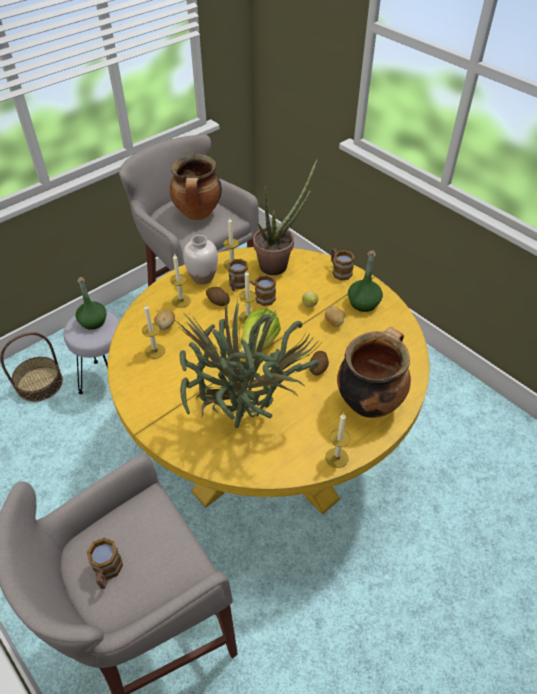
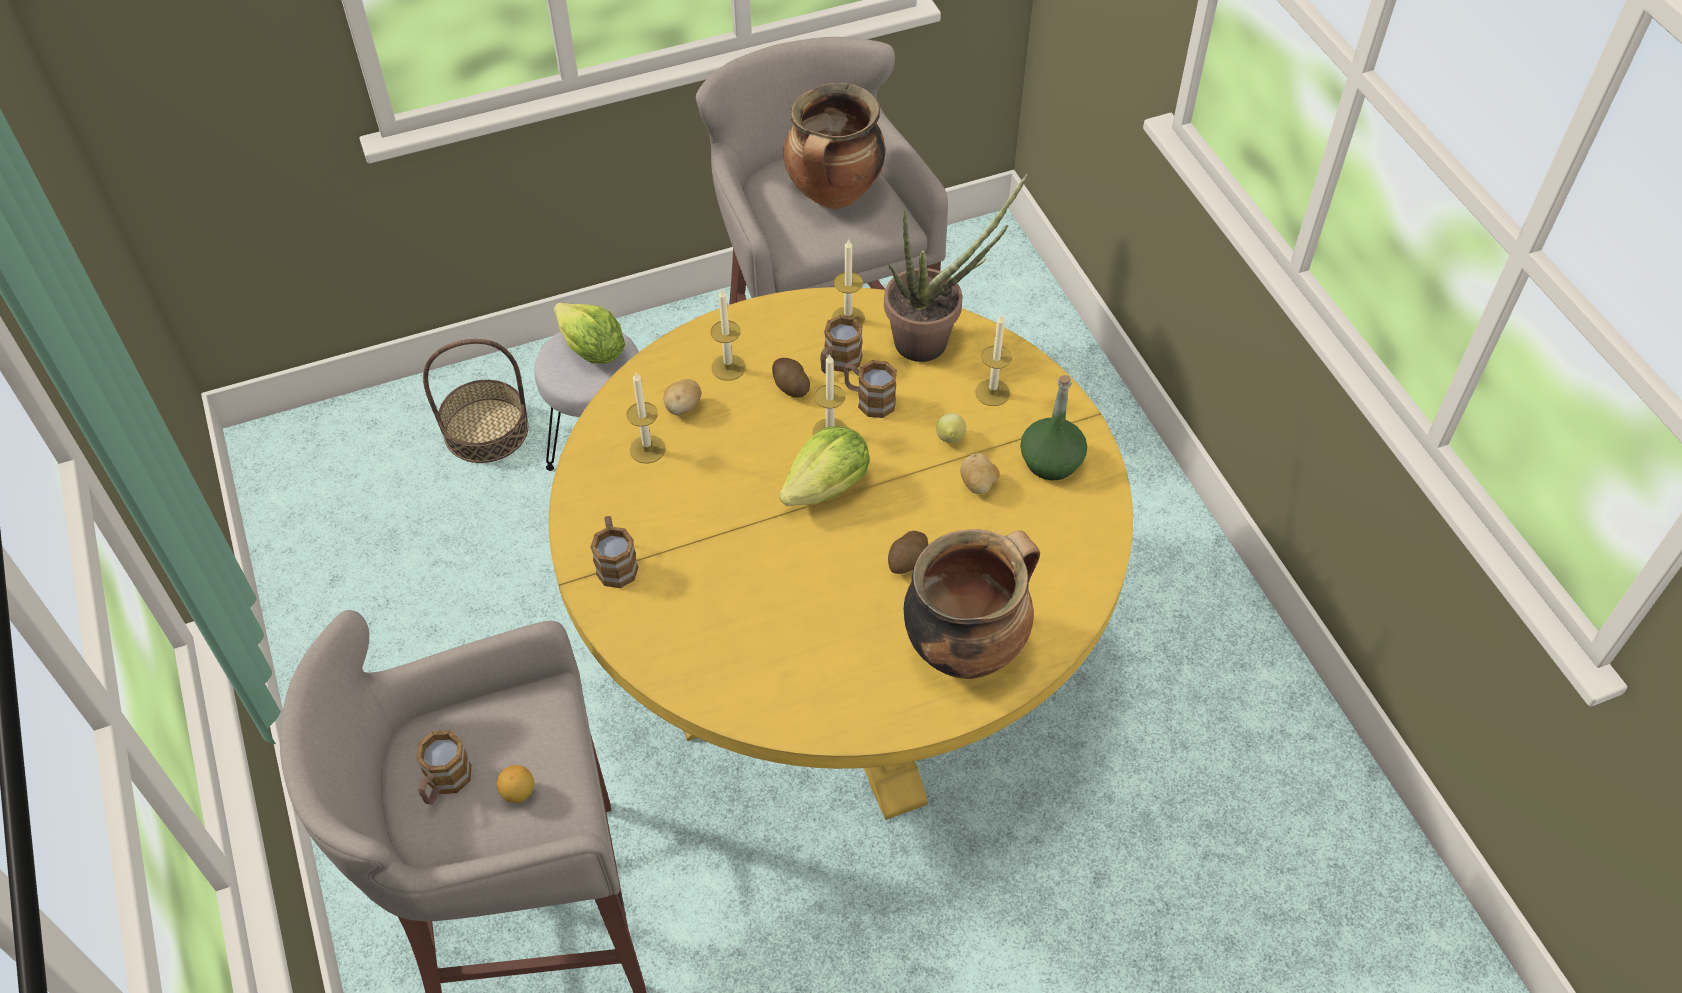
camera: 20 degrees right, 5 degrees up
(93, 322) = (592, 351): green bottle -> lettuce
(156, 562) = (518, 792): none -> lemon
(202, 277) = (784, 331): white vase -> none
(245, 419) = (744, 613): potted plant -> none
(336, 457) = (863, 724): candle -> candle (992, 392)
(339, 271) = (1038, 385): mug -> mug (616, 563)

